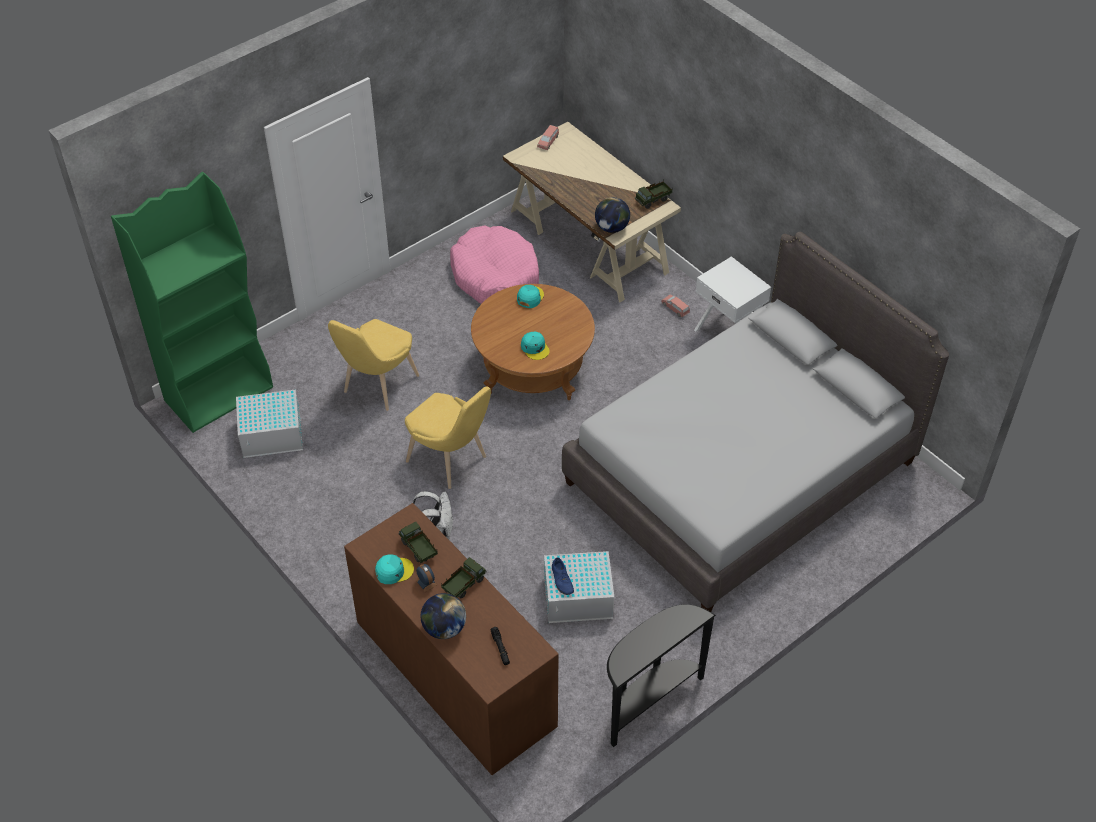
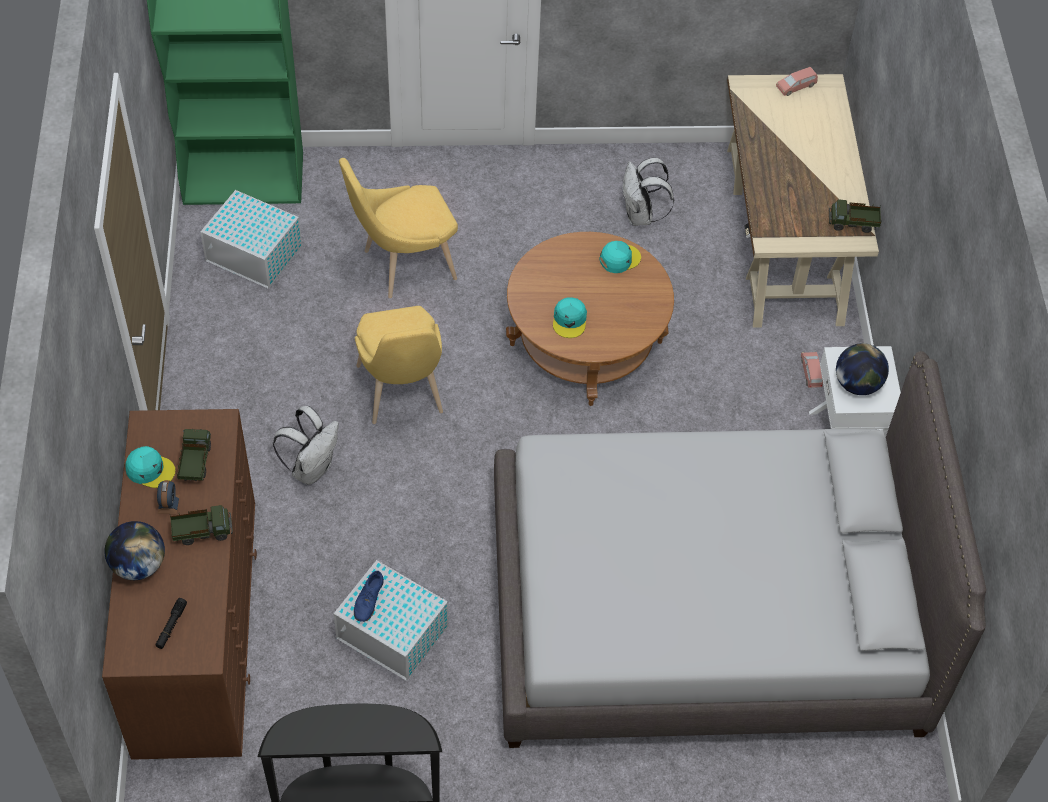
camera: 35 degrees right, 5 degrees up
(495, 276) = (640, 216): pink dog bed -> white backpack
(612, 228) = (771, 230): globe -> globe (857, 384)

